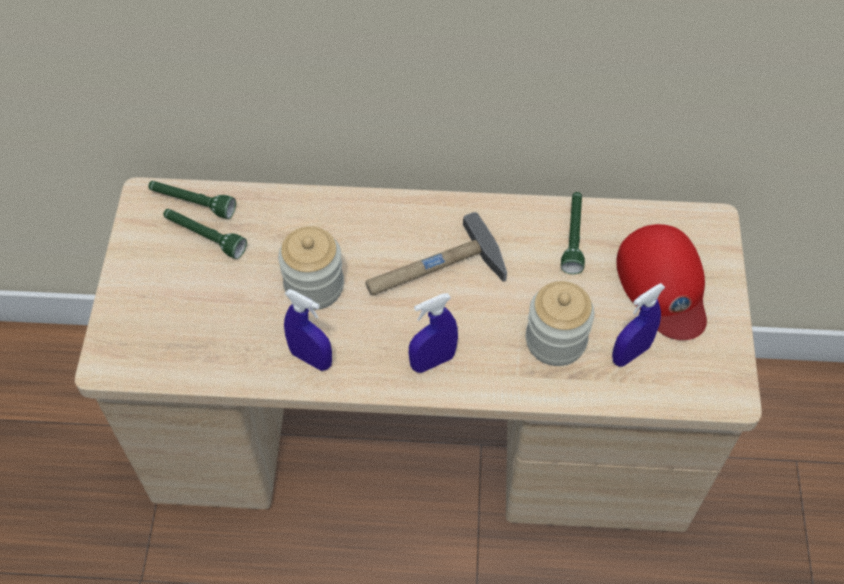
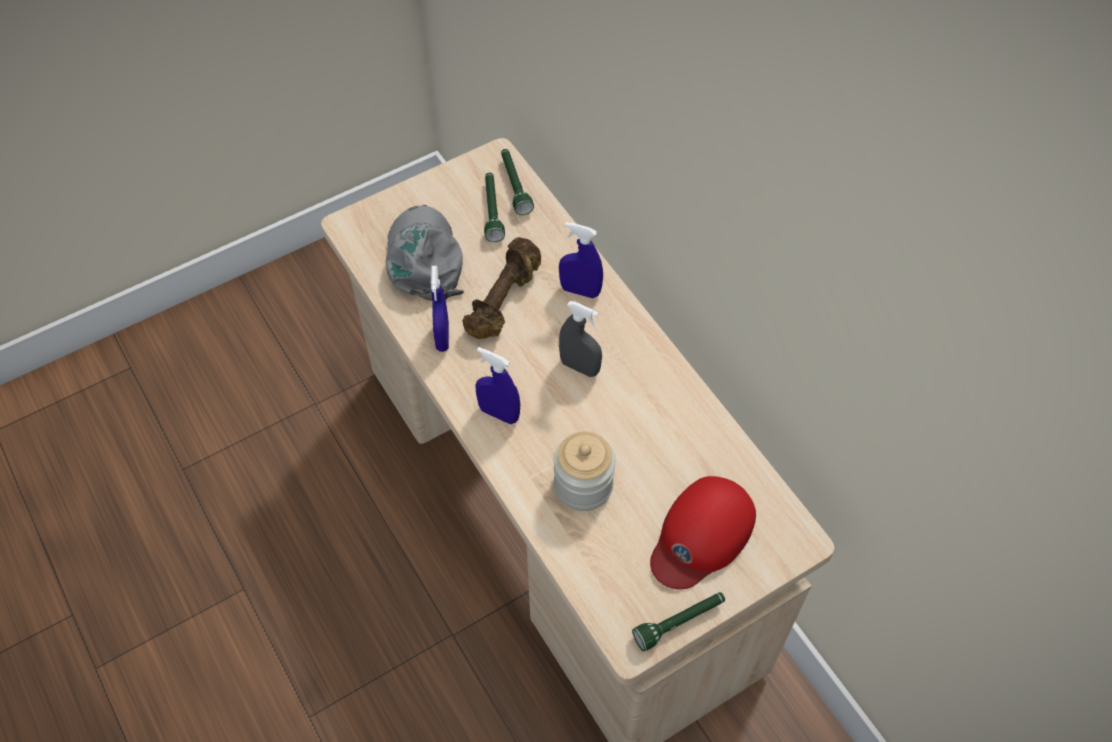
camera: 55 degrees right, 0 degrees up
(207, 322) = (424, 258): none -> grey cap
(314, 286) = (504, 300): jar -> brown dumbbell
(433, 271) = (579, 367): hammer -> grey spray bottle
(573, 237) = (694, 443): green flashlight -> green flashlight (679, 622)
(630, 353) = (613, 546): blue spray bottle -> blue spray bottle (580, 291)

